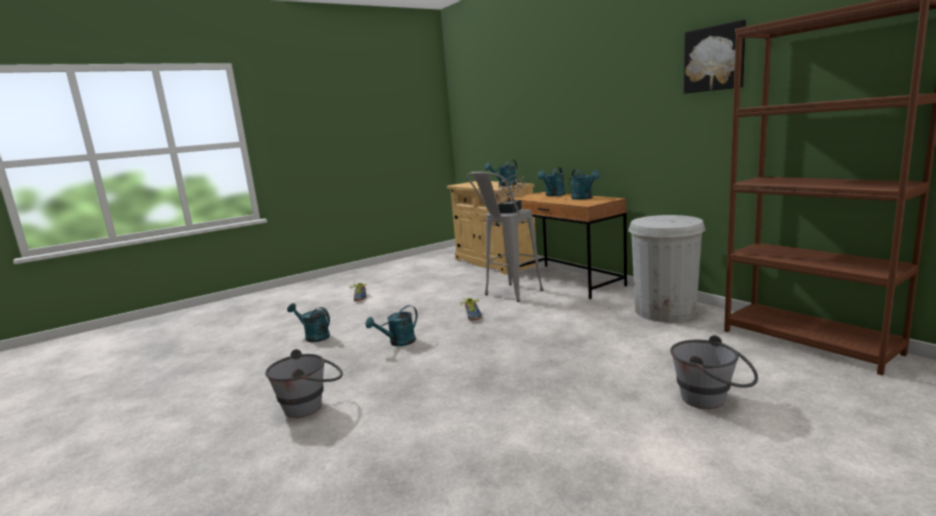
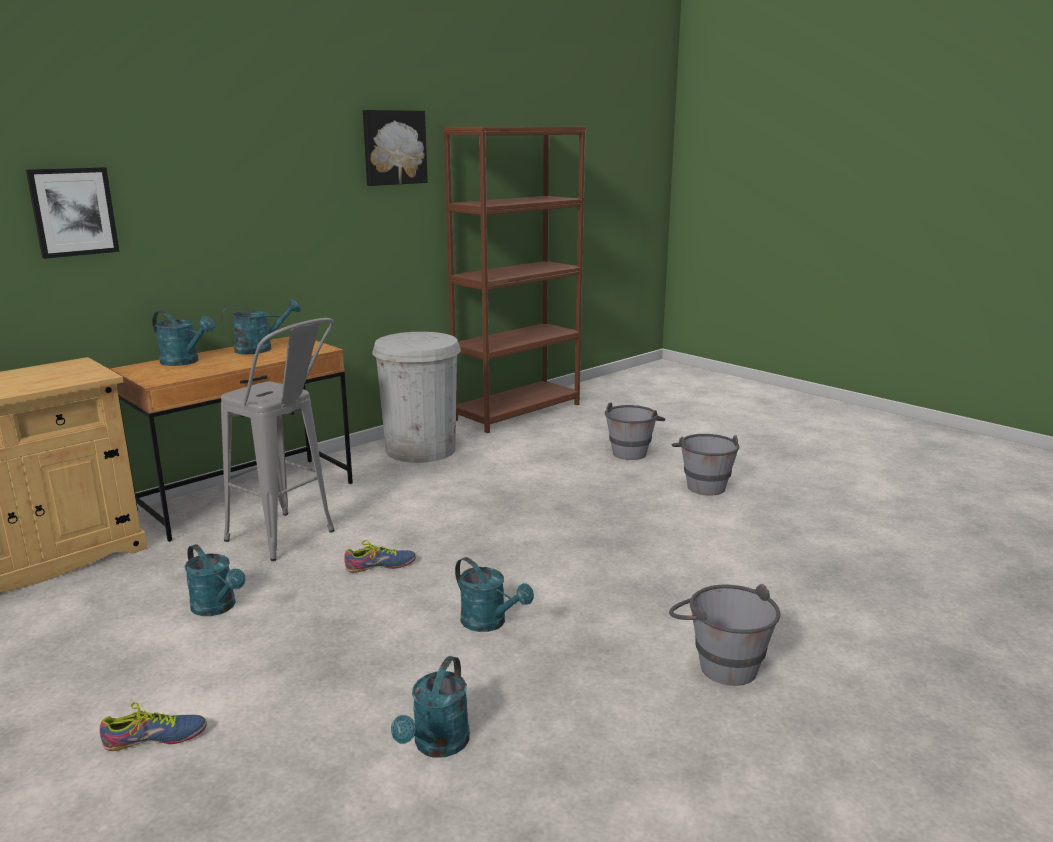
camera: 100 degrees left, 5 degrees up
(504, 185) = (61, 373): turquoise watering can -> turquoise watering can (218, 608)
(511, 210) = (257, 390): potted plant -> none
(538, 114) = (73, 212): none -> picture
(617, 437) = (703, 484): none -> grey bucket

